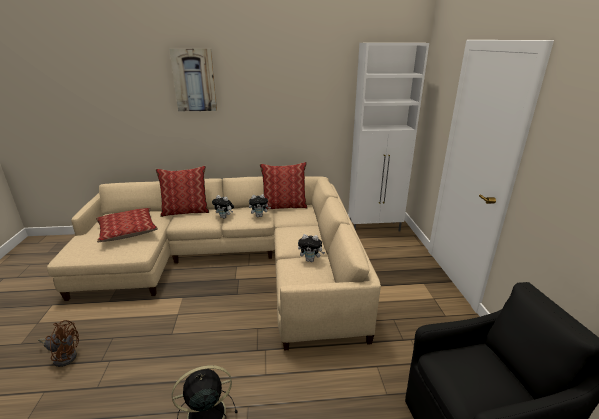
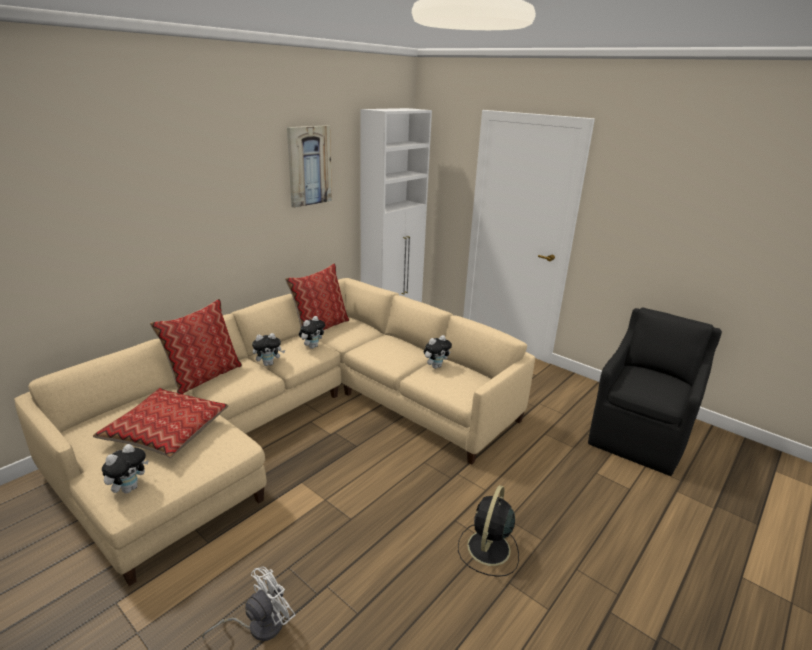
camera: 45 degrees left, 0 degrees up
(64, 356) = (258, 626): brown fan -> white fan
(78, 249) = (129, 488): none -> plush toy
(194, 80) = (170, 171): picture -> picture (309, 166)

